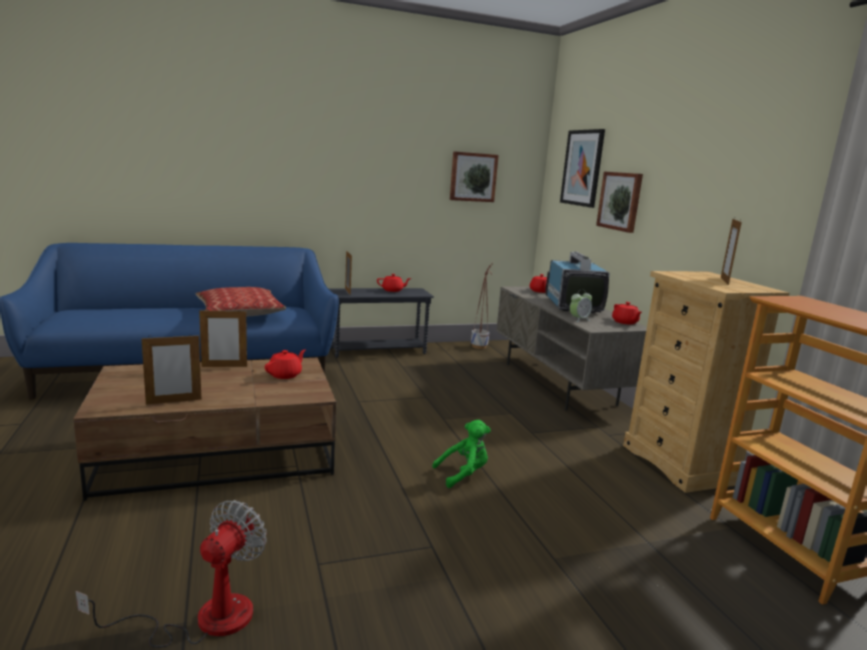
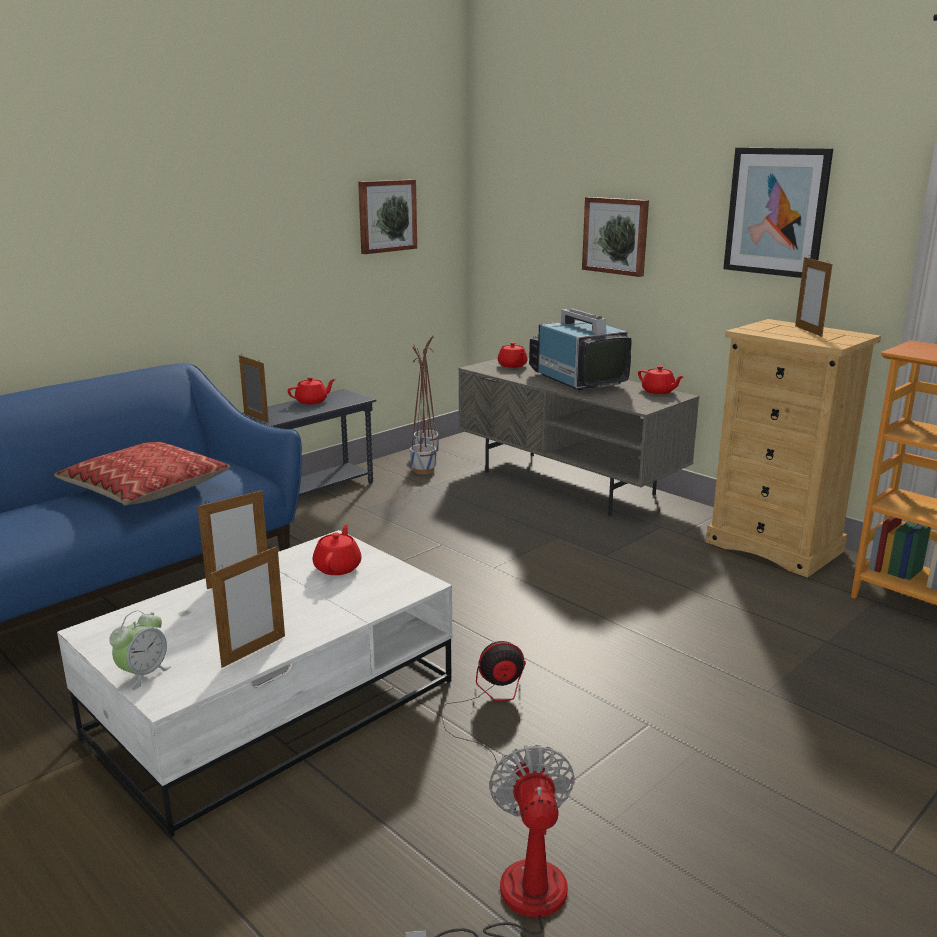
camera: 25 degrees left, 5 degrees up
(219, 453) = (275, 705): brown coffee table -> white coffee table
(339, 495) = (488, 703): none -> fan
(463, 474) = (590, 630): green plush toy -> none
(466, 354) = (423, 470): none -> planter
(579, 319) = (611, 399): alarm clock -> alarm clock (143, 674)
(582, 168) = (542, 191): picture -> picture (776, 212)

